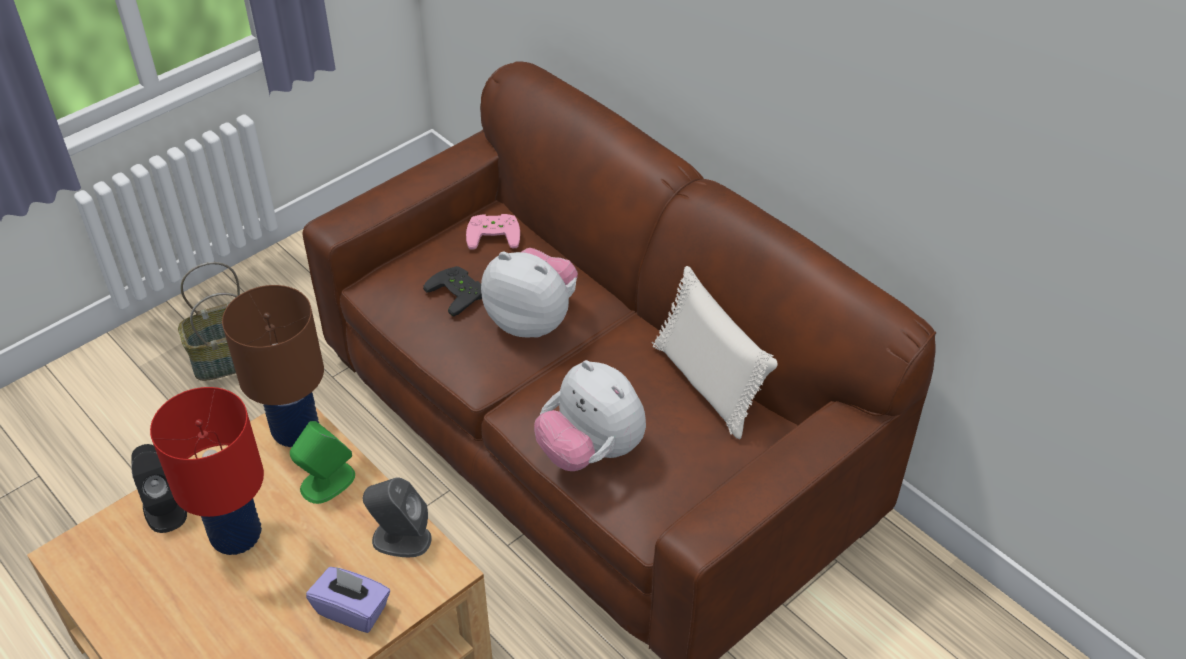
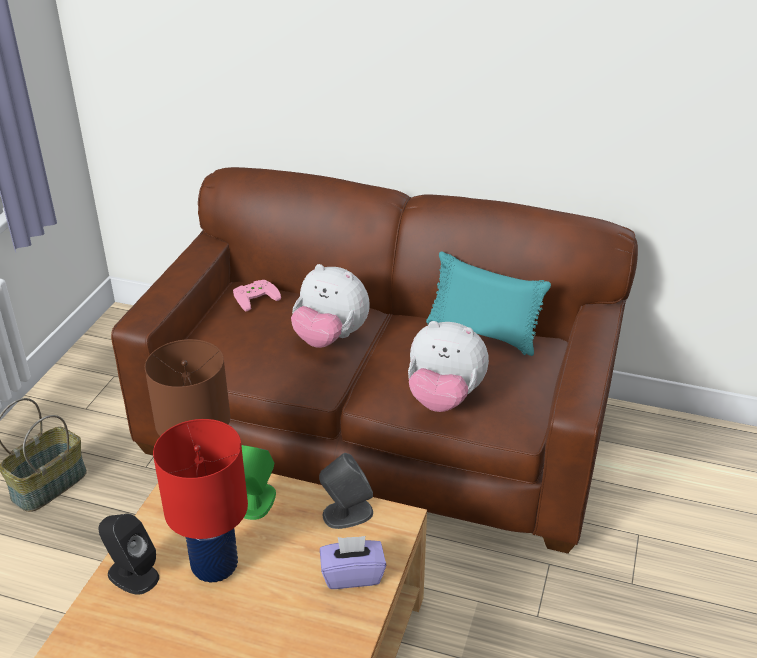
camera: 30 degrees left, 10 degrees down
(459, 292) = (262, 339): black game controller -> none
(532, 320) = (330, 338): plush toy -> plush toy turned 150 degrees counterclockwise
(708, 384) = (483, 333): white pillow -> turquoise pillow

